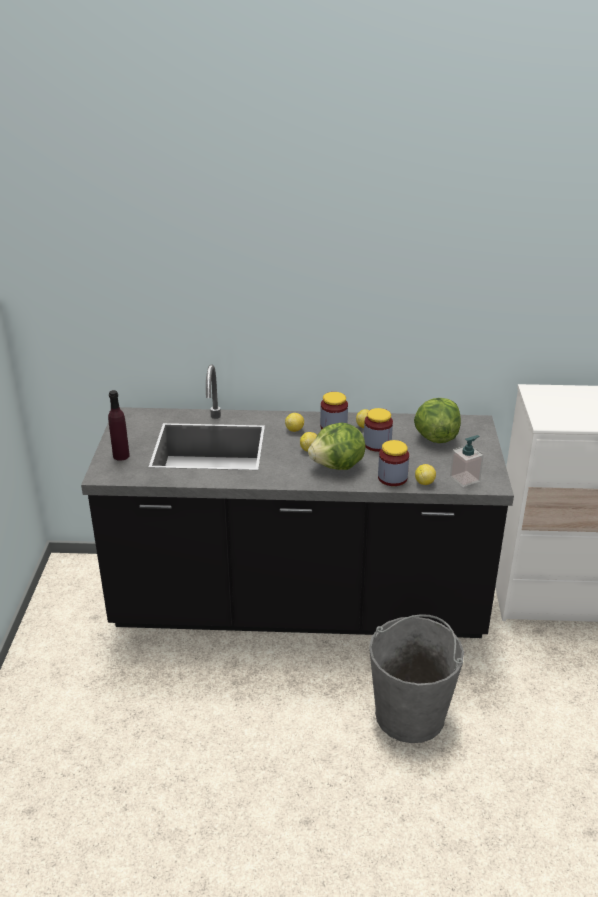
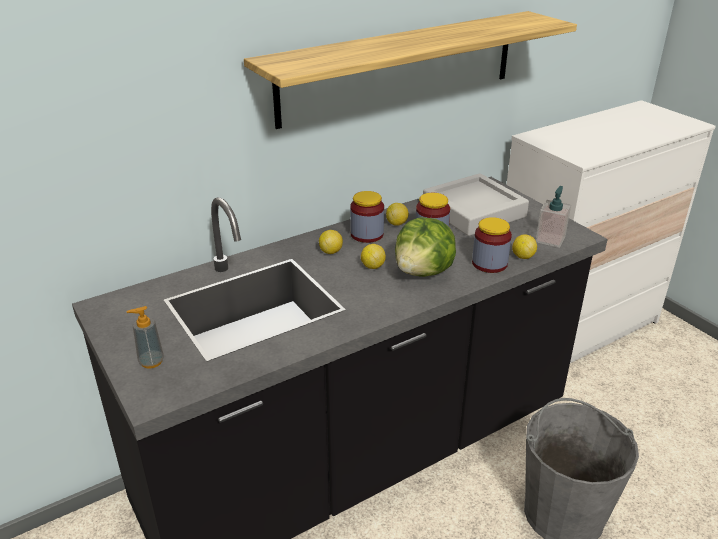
camera: 35 degrees left, 0 degrees up
(121, 456) = (151, 362): purple bottle -> soap dispenser
(395, 302) = (400, 67): none -> shelf
(435, 437) = (473, 211): lettuce -> grey tray

